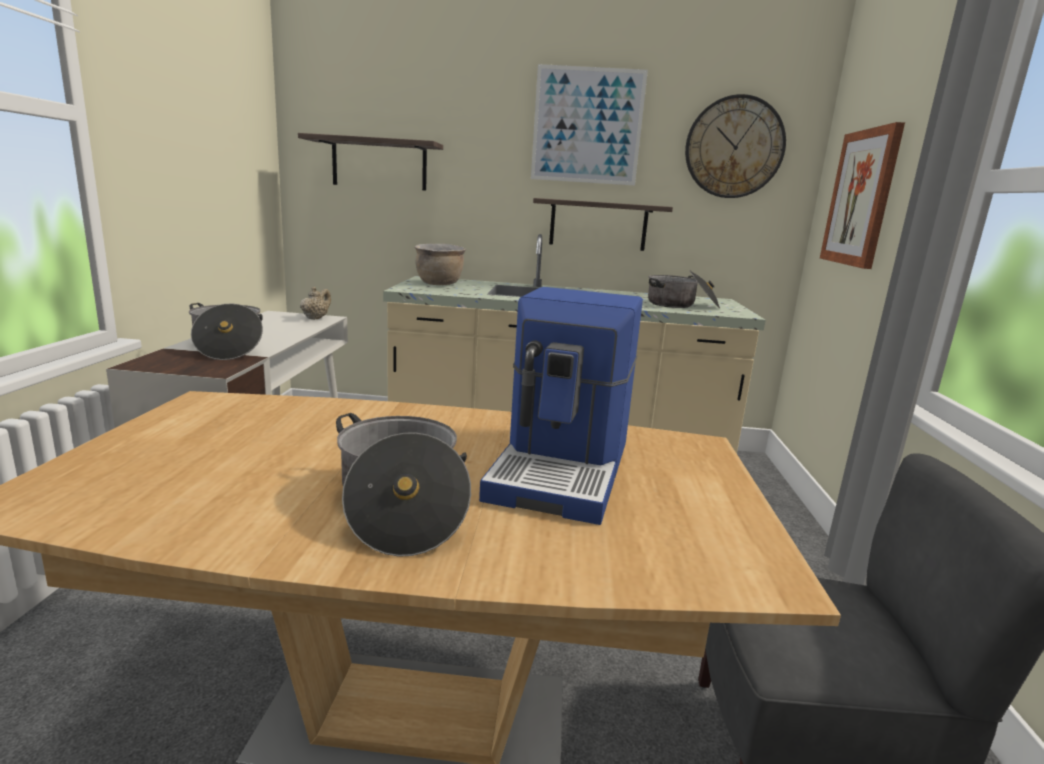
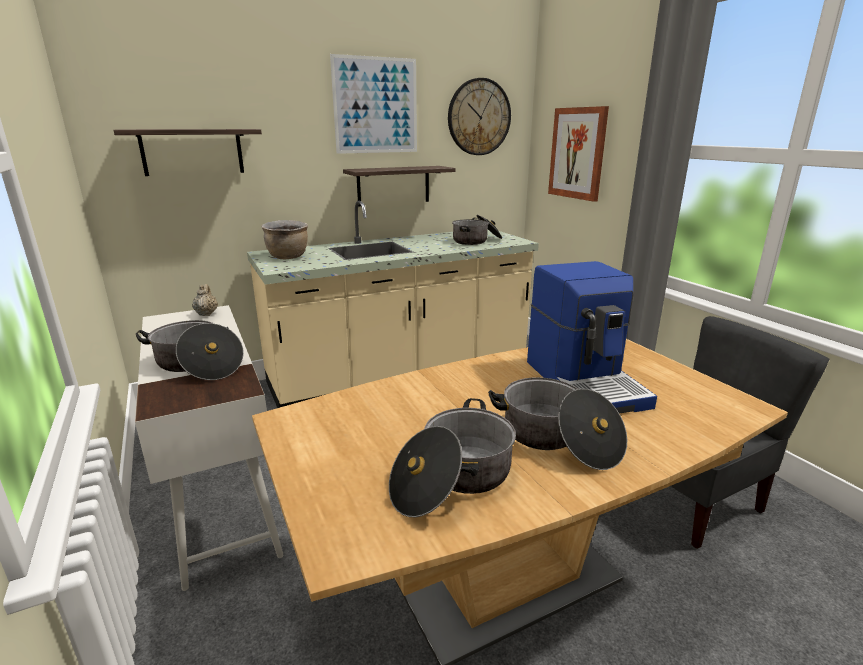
camera: 30 degrees left, 5 degrees up
(217, 494) = (452, 479): none -> cooking pot

